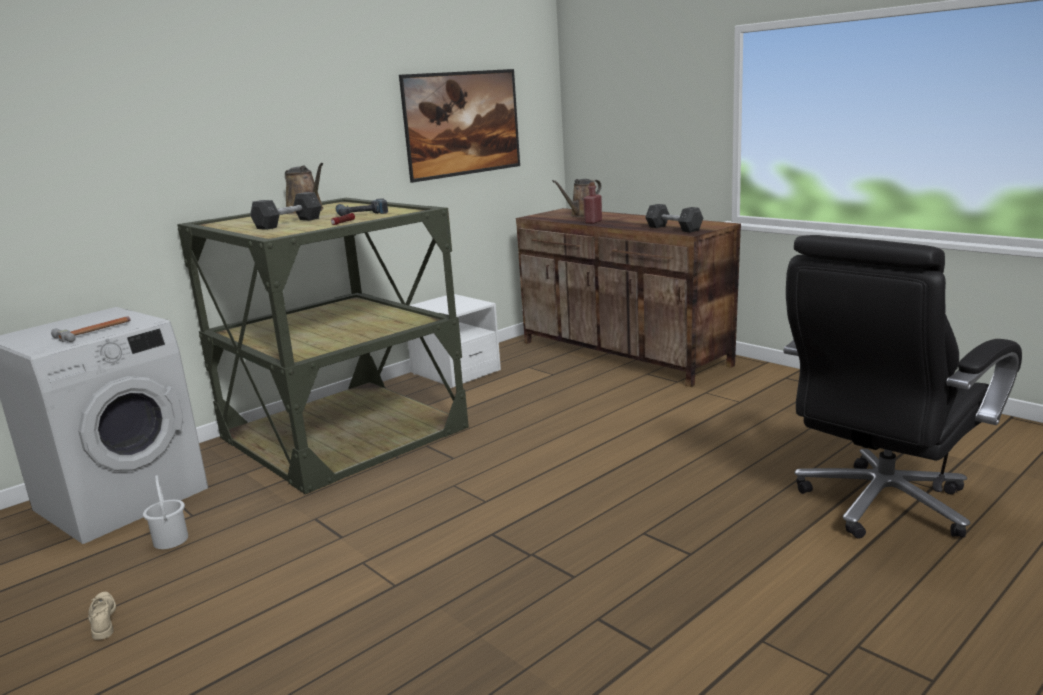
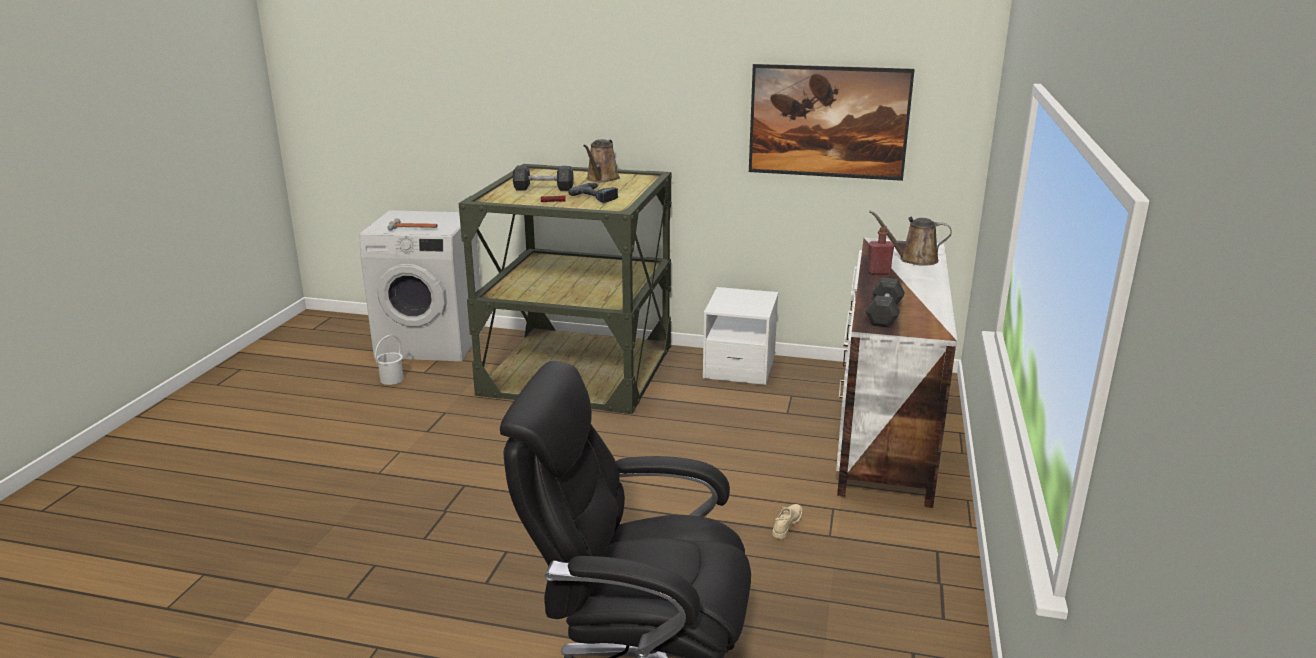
camera: 55 degrees right, 5 degrees up
(103, 620) = (302, 400): beige shoe -> beige shoe (787, 525)
(622, 354) = (884, 432): brown cabinet -> white cabinet

